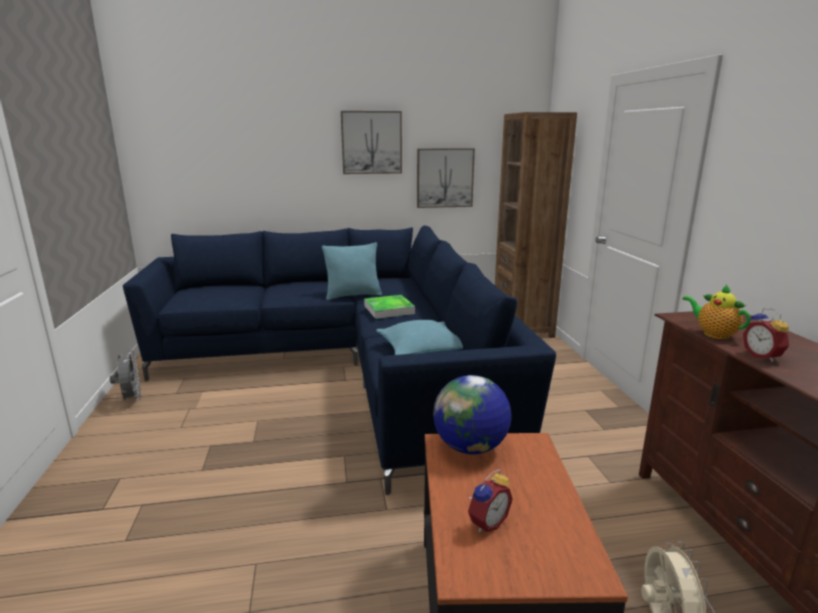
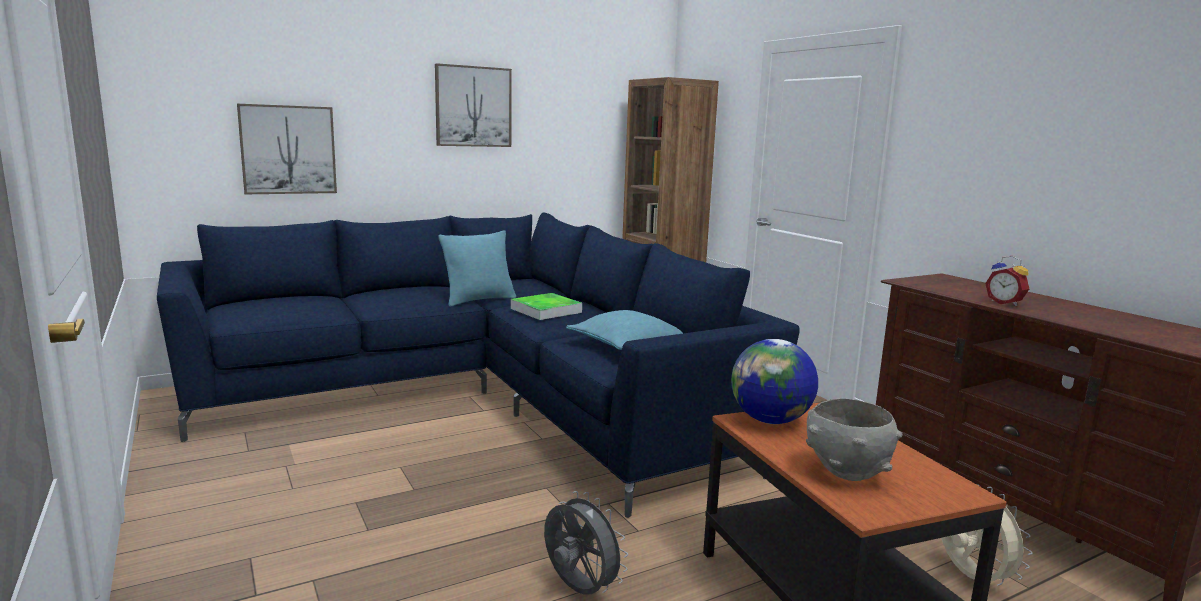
camera: 20 degrees left, 5 degrees down
(131, 399) = (180, 466): grey fan -> grey fan (578, 590)
(444, 178) = (560, 154): picture -> picture (288, 149)
(486, 522) = (846, 472): alarm clock -> grey bowl
(713, 334) = (948, 291): teapot -> none

